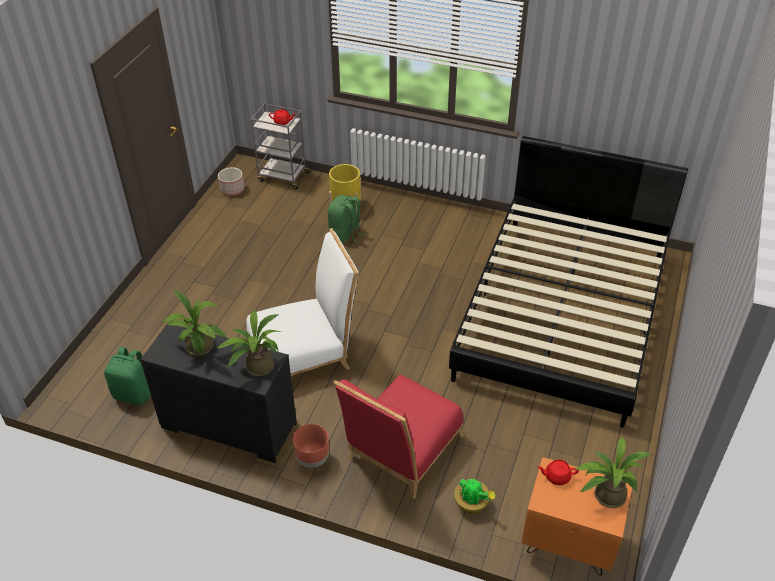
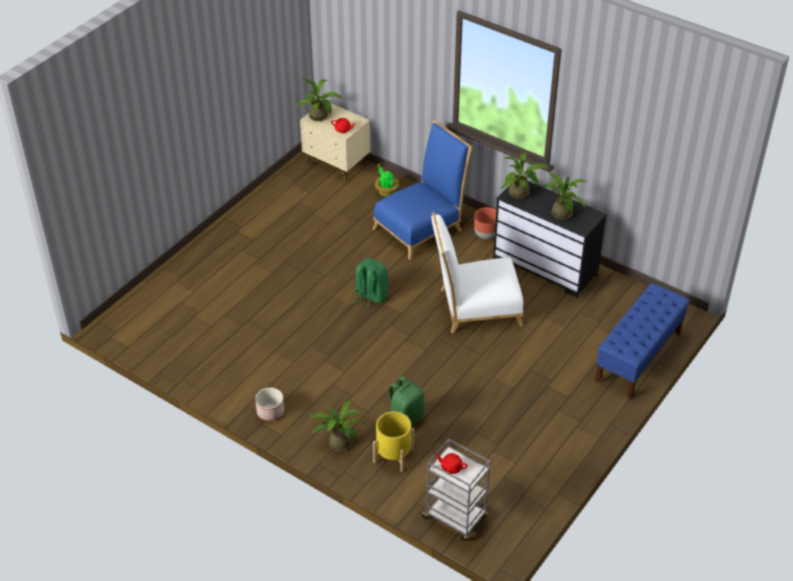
camera: 165 degrees left, 0 degrees up
(119, 333) = (638, 357): none -> blue bench
(134, 394) = (620, 304): green backpack -> green backpack (370, 296)
(232, 189) = (518, 510): planter -> planter (270, 412)
(397, 207) = (338, 442): none -> potted plant
(401, 452) = (421, 227): red chair -> blue chair
(563, 315) = (242, 296): black bed -> none
(568, 543) = (337, 164): orange nightstand -> beige nightstand

